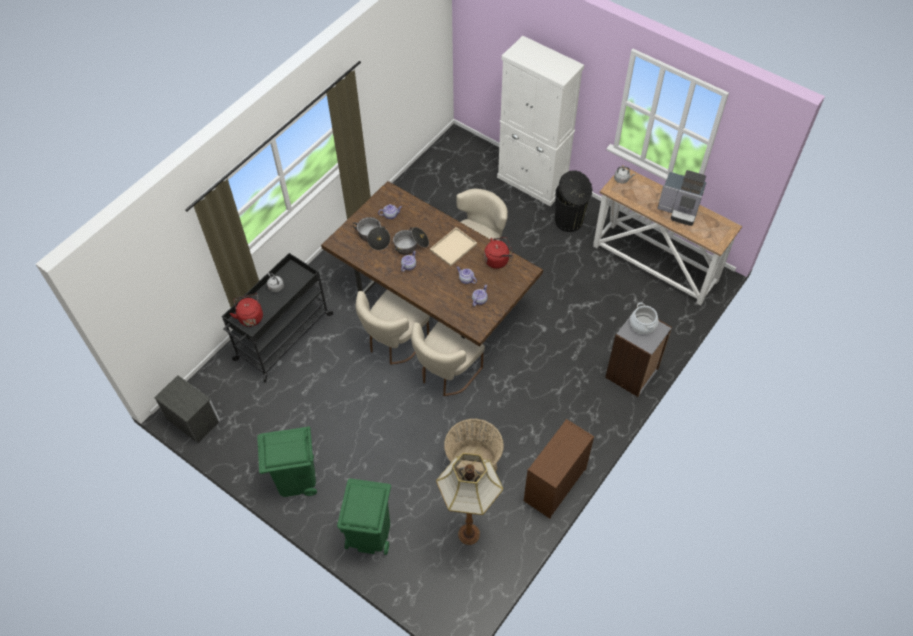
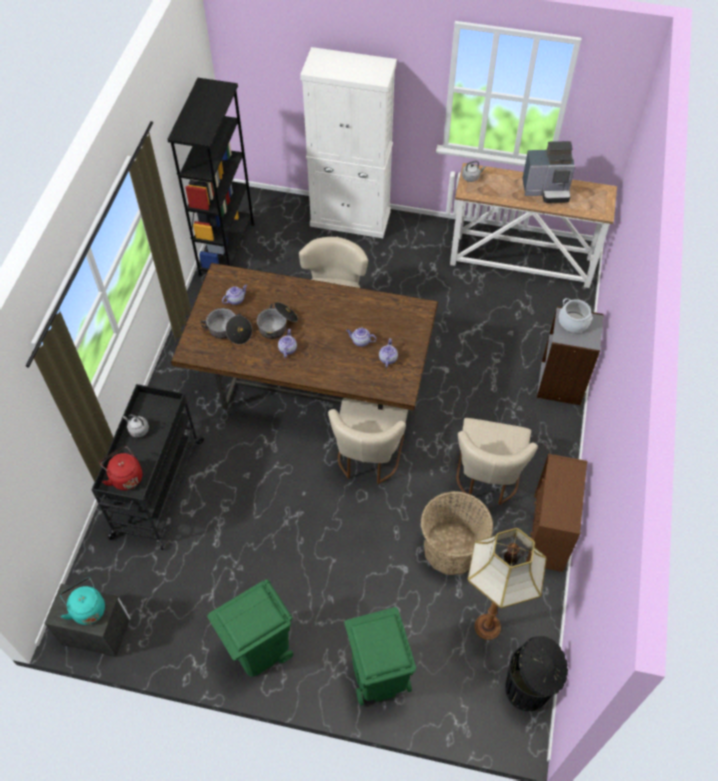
camera: 25 degrees left, 0 degrees up
(186, 399) = (87, 608): none -> turquoise kettle
(393, 343) = (291, 447): beige chair -> beige chair (487, 479)
(423, 174) = (227, 249): none -> black bookcase
(453, 246) = (326, 310): beige tray -> none
(498, 260) = (383, 307): red kettle -> none
(569, 221) = (412, 247): black trash can -> black trash can (528, 690)

